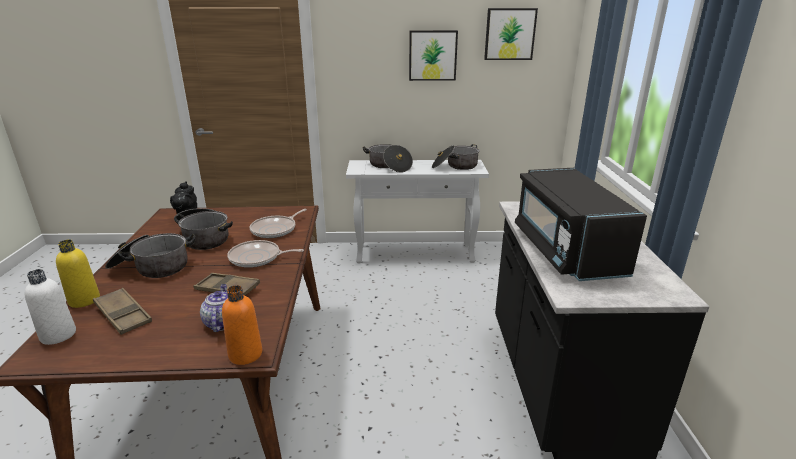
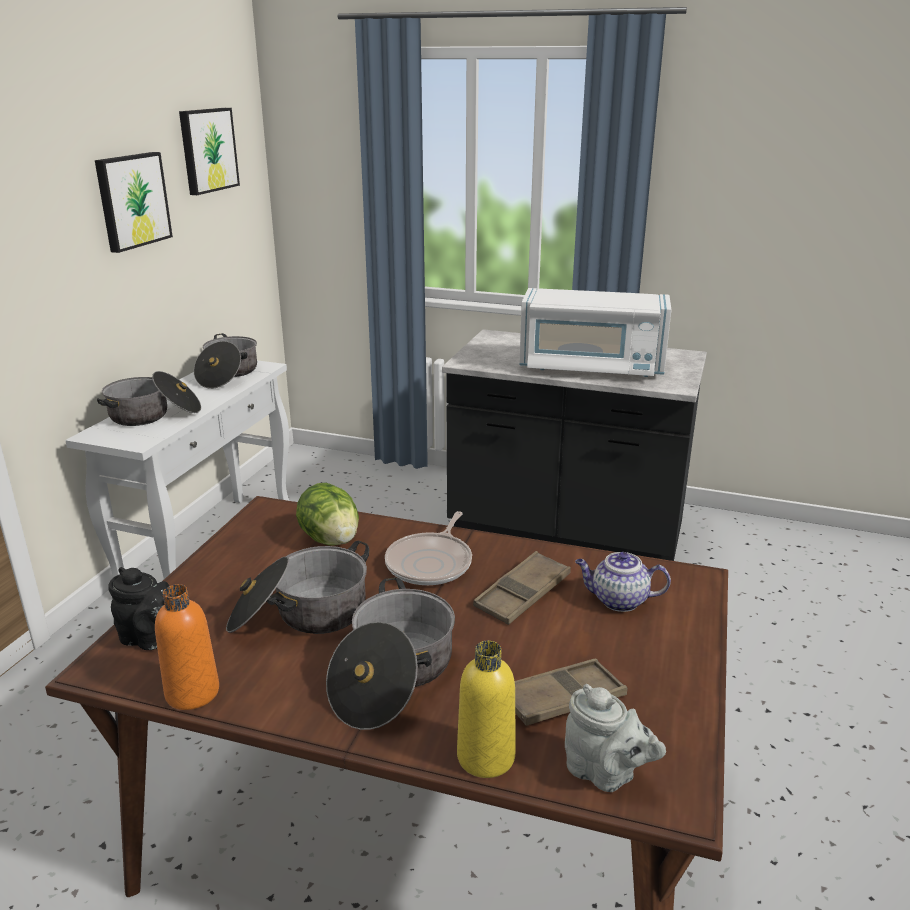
camera: 70 degrees left, 0 degrees up
(58, 335) = (605, 773): white bottle -> grey teapot
(245, 354) = (696, 585): orange bottle -> orange bottle (192, 693)
(276, 229) = (331, 540): frying pan -> lettuce
(566, 250) = (591, 367): black microwave -> white microwave

